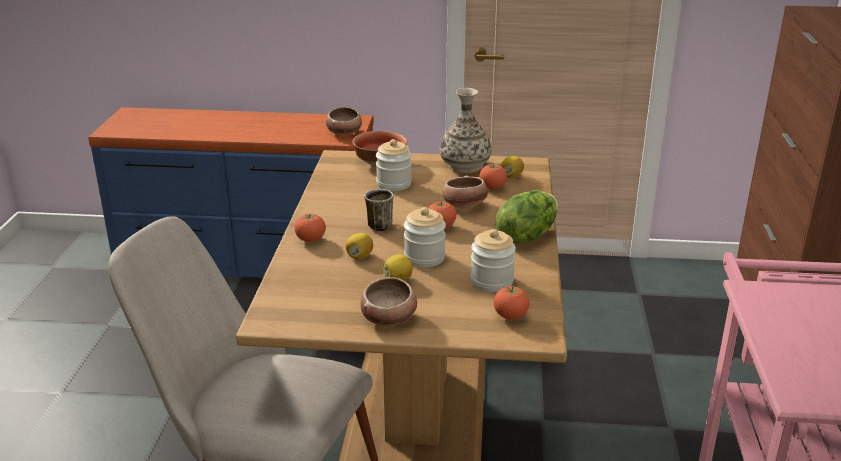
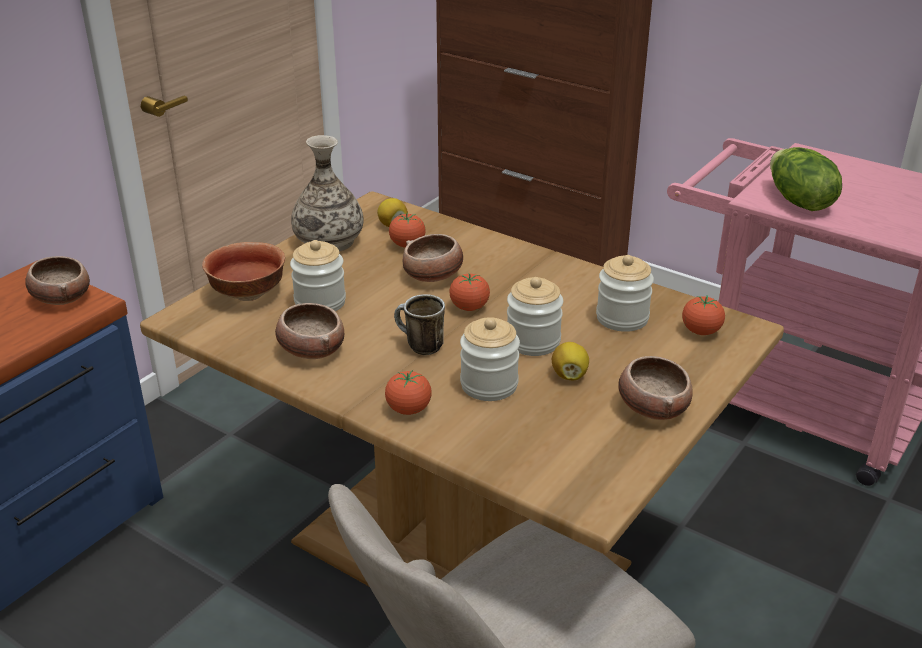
camera: 60 degrees left, 5 degrees up
(342, 197) = (311, 350): none -> bowl
(359, 256) = (489, 385): lemon -> jar
(526, 236) = (541, 265): lettuce -> lettuce (798, 201)

